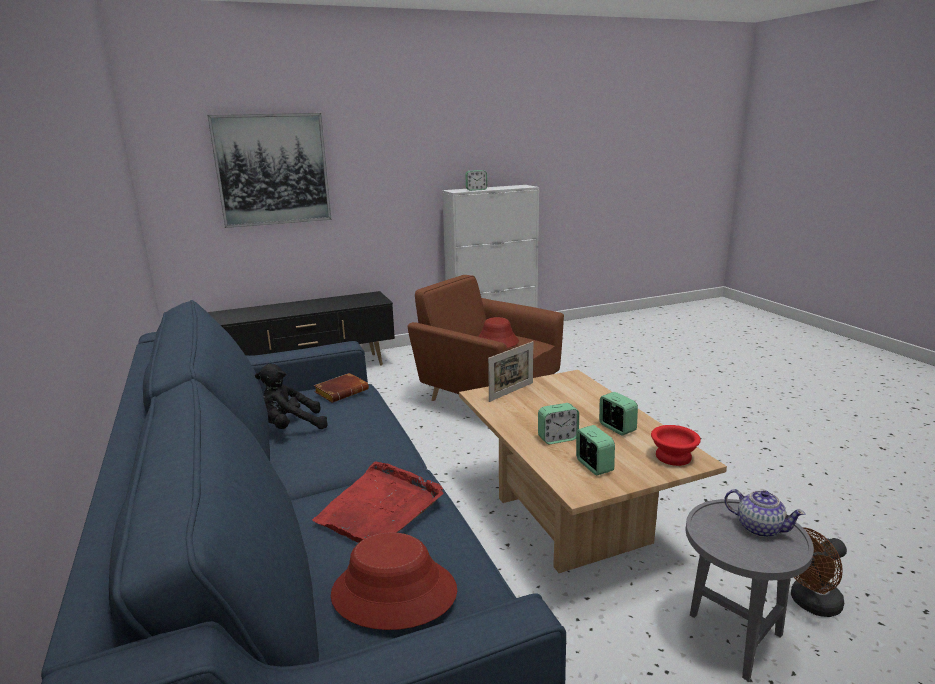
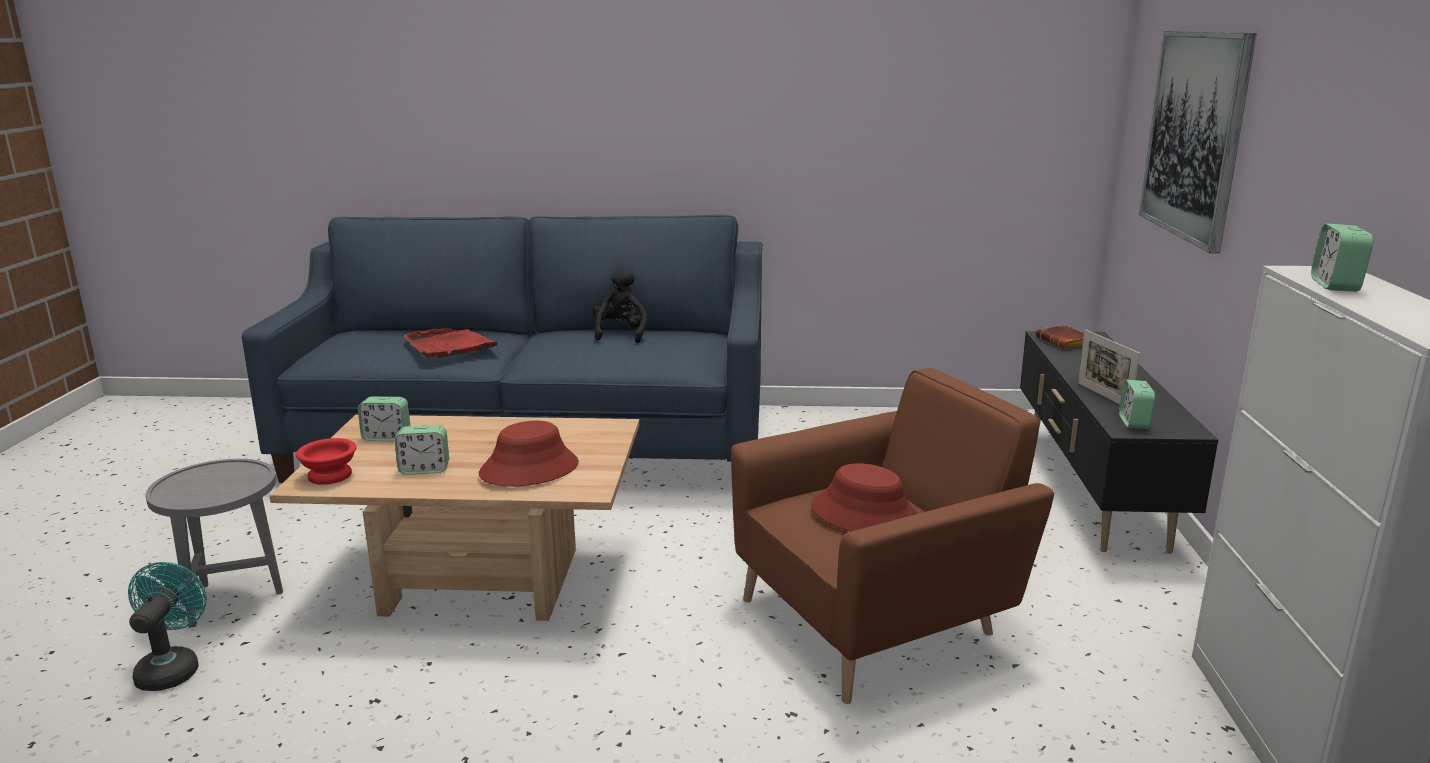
camera: 115 degrees right, 0 degrees up
(342, 391) = (678, 354): brown book -> brown book (1066, 342)
(393, 593) = (366, 340): red hat -> red hat (529, 469)
(511, 392) = (597, 442): picture frame -> picture frame (1103, 396)
(557, 438) = (457, 437): alarm clock -> alarm clock (1133, 422)
(759, 527) = (204, 492): teapot -> none
(810, 604) = (172, 668): brown fan -> turquoise fan

